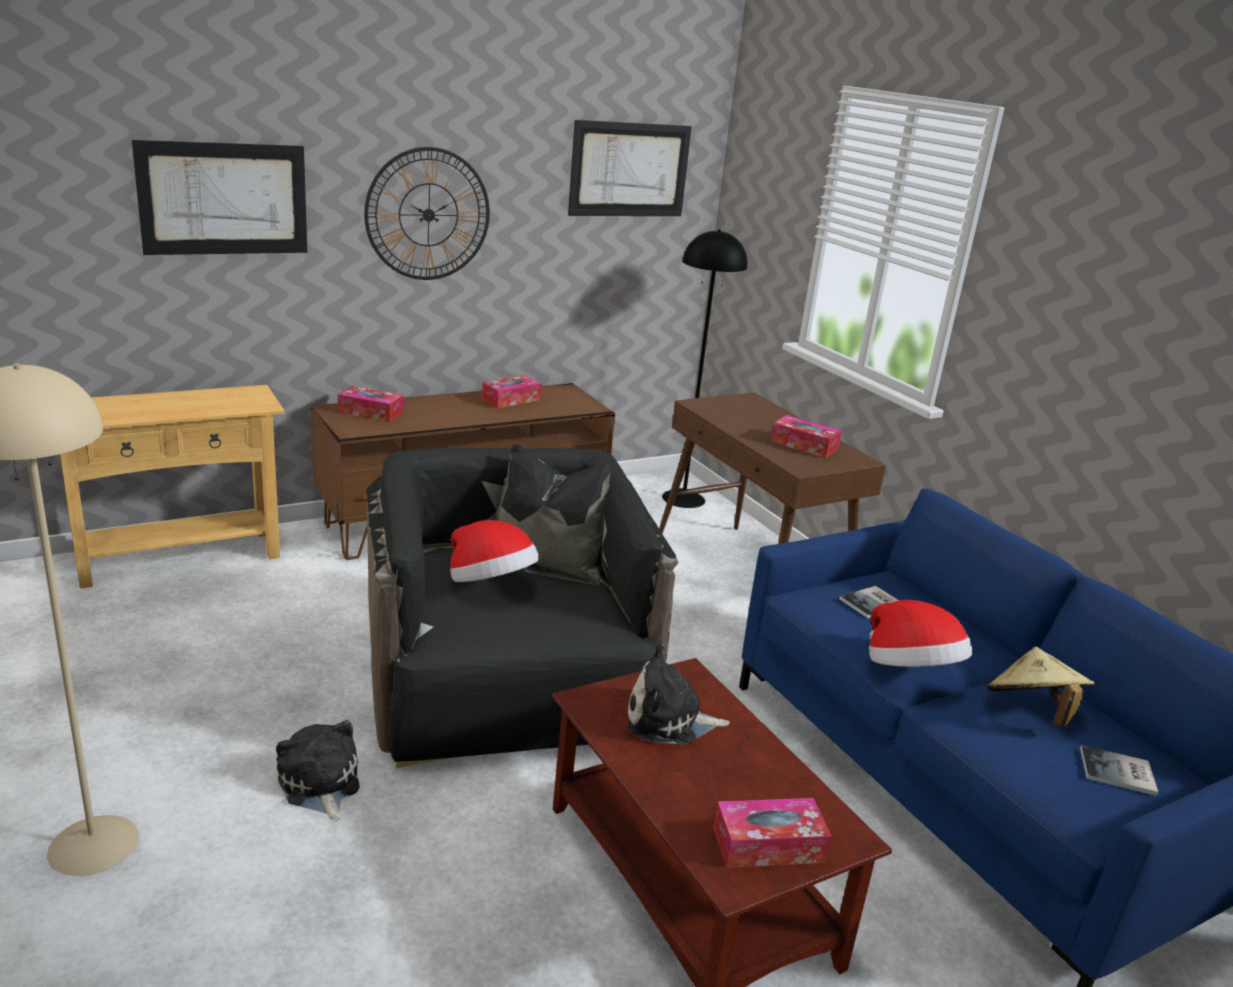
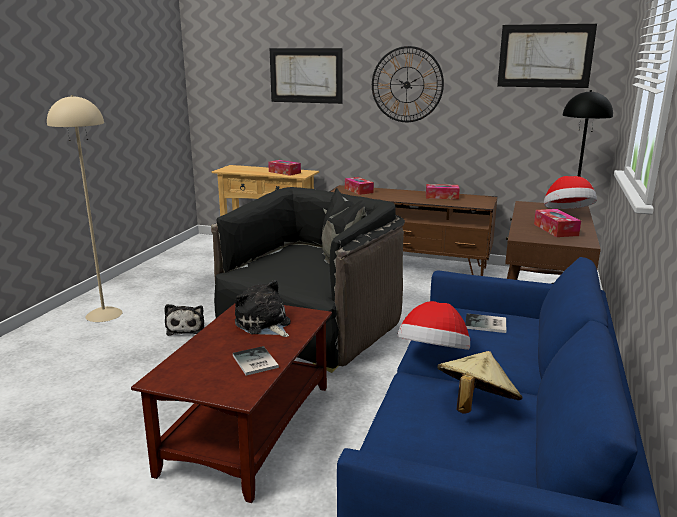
camera: 50 degrees right, 5 degrees down
(320, 785) = (186, 328): plush toy -> plush toy turned 150 degrees clockwise
(491, 584) = (297, 259): hat -> hat (567, 213)
(768, 845) = (200, 378): tissue box -> tissue box (284, 172)
(1119, 773) = (467, 459): book -> book (254, 362)

